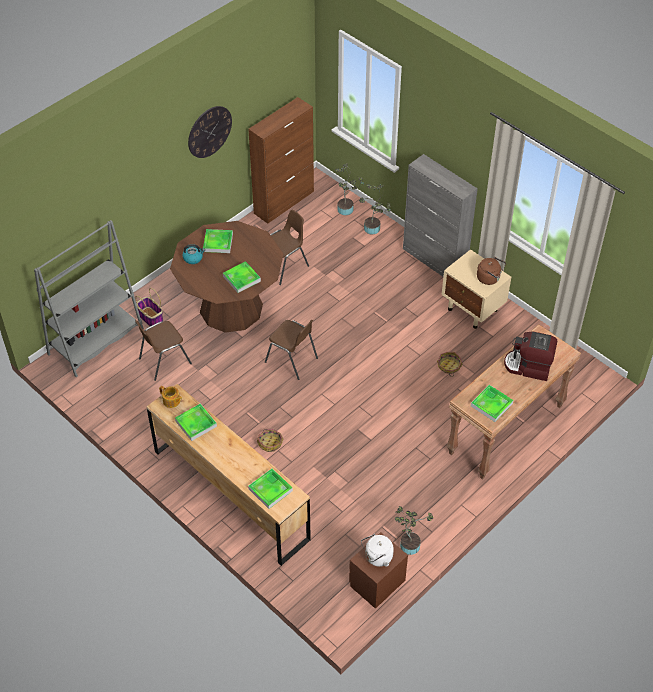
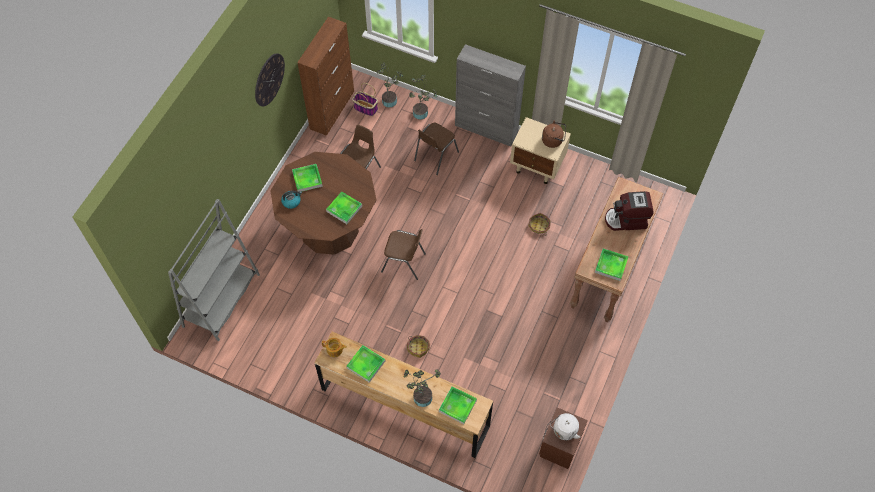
camera: 20 degrees left, 10 degrees up
(150, 317) = (260, 261): basket -> basket (365, 108)
(164, 361) = (292, 299): brown chair -> brown chair (435, 156)
(408, 544) = (571, 401): potted plant -> potted plant (420, 396)

